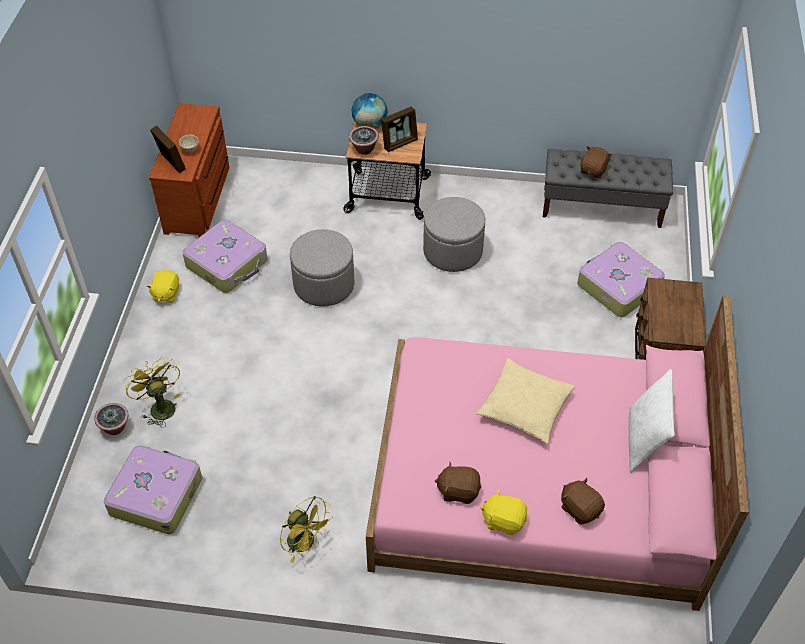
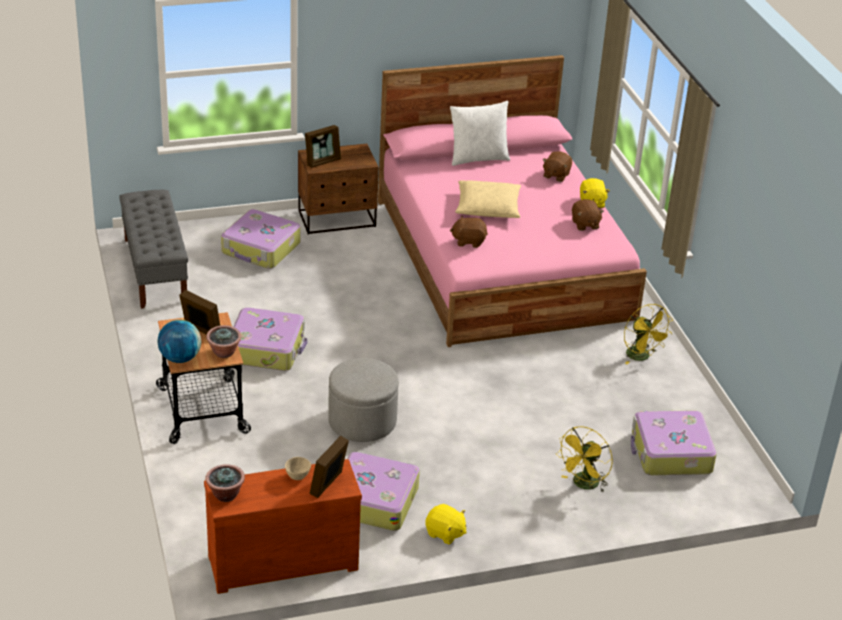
camera: 115 degrees left, 15 degrees down
(115, 427) = (627, 506): potted plant -> potted plant (225, 494)
(166, 294) = (445, 533): yellow plush toy -> yellow plush toy turned 45 degrees clockwise
(306, 543) = (642, 357): yellow fan -> yellow fan turned 135 degrees clockwise
(453, 251) = (267, 348): grey ottoman -> suitcase
(593, 170) = (161, 231): brown plush toy -> brown plush toy (469, 241)
(671, 296) = (323, 161): none -> picture frame

